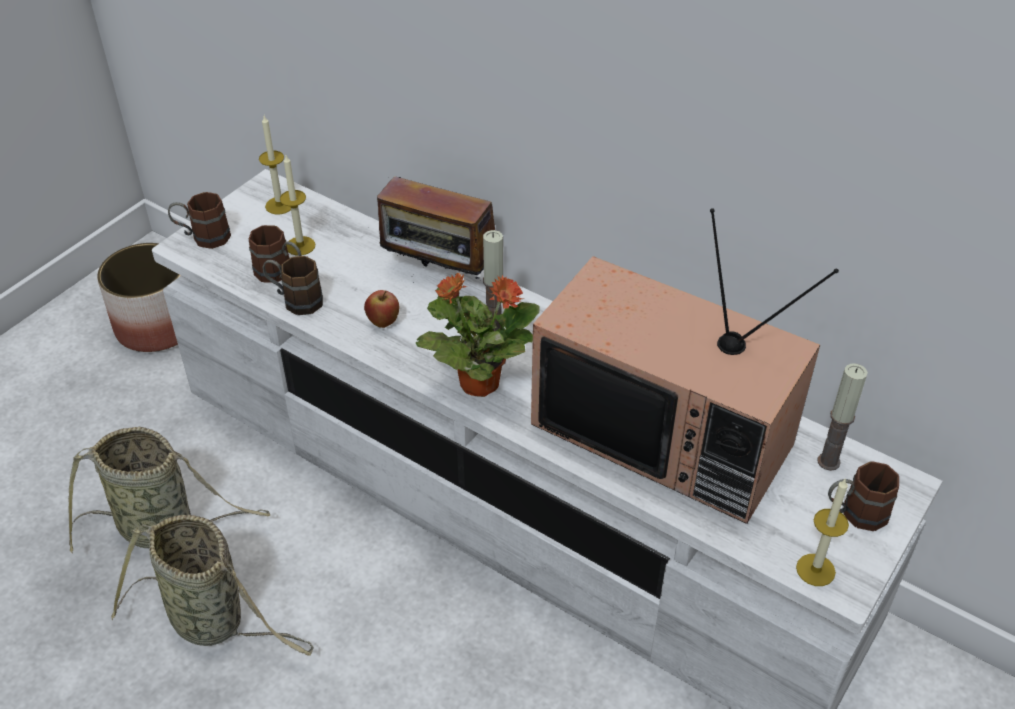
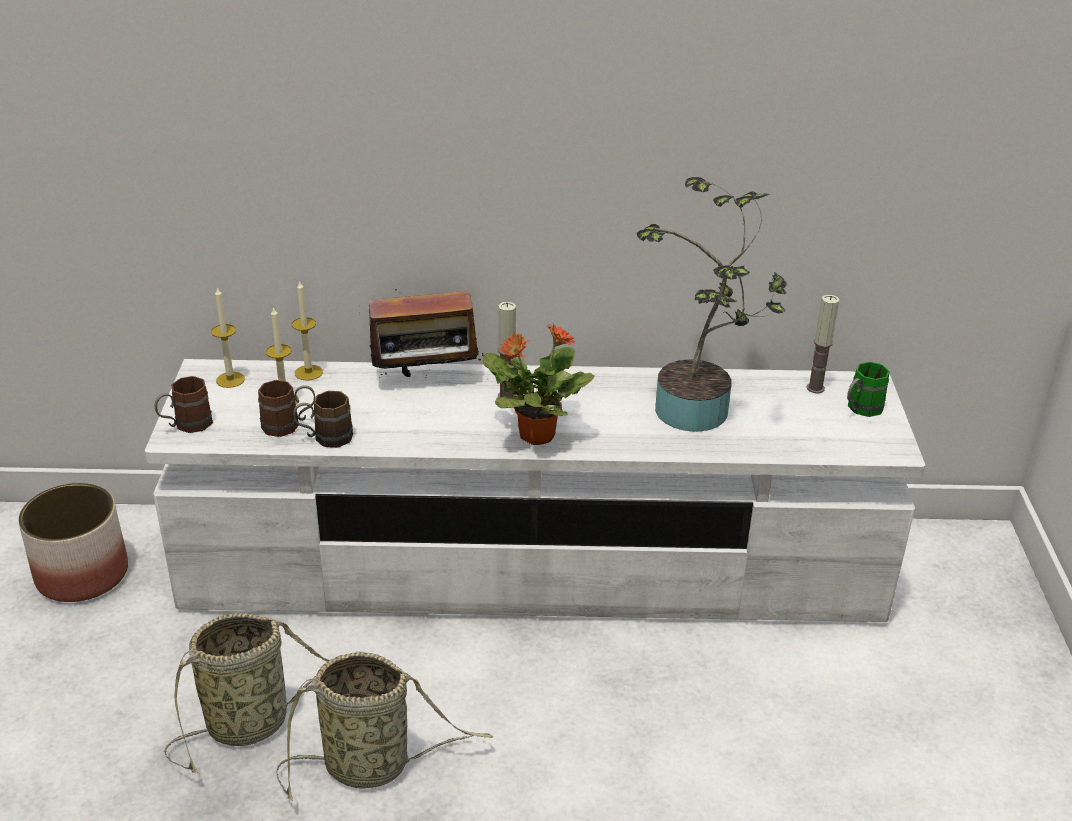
camera: 35 degrees left, 10 degrees down
(383, 322) = (417, 426): apple -> none
(666, 433) = (700, 413): television -> potted plant
(815, 570) = (870, 449): candle -> candle (308, 372)
(854, 514) = (860, 410): brown mug -> green mug

